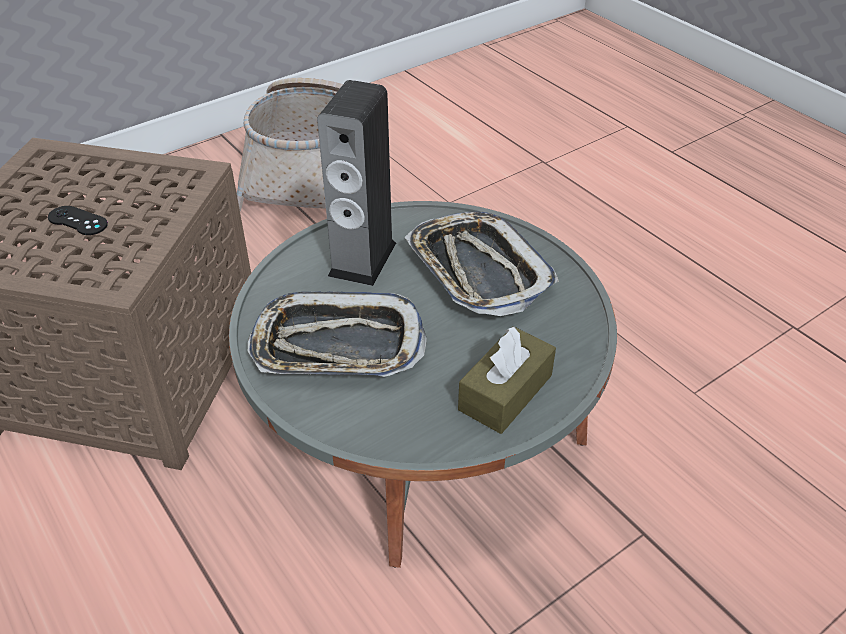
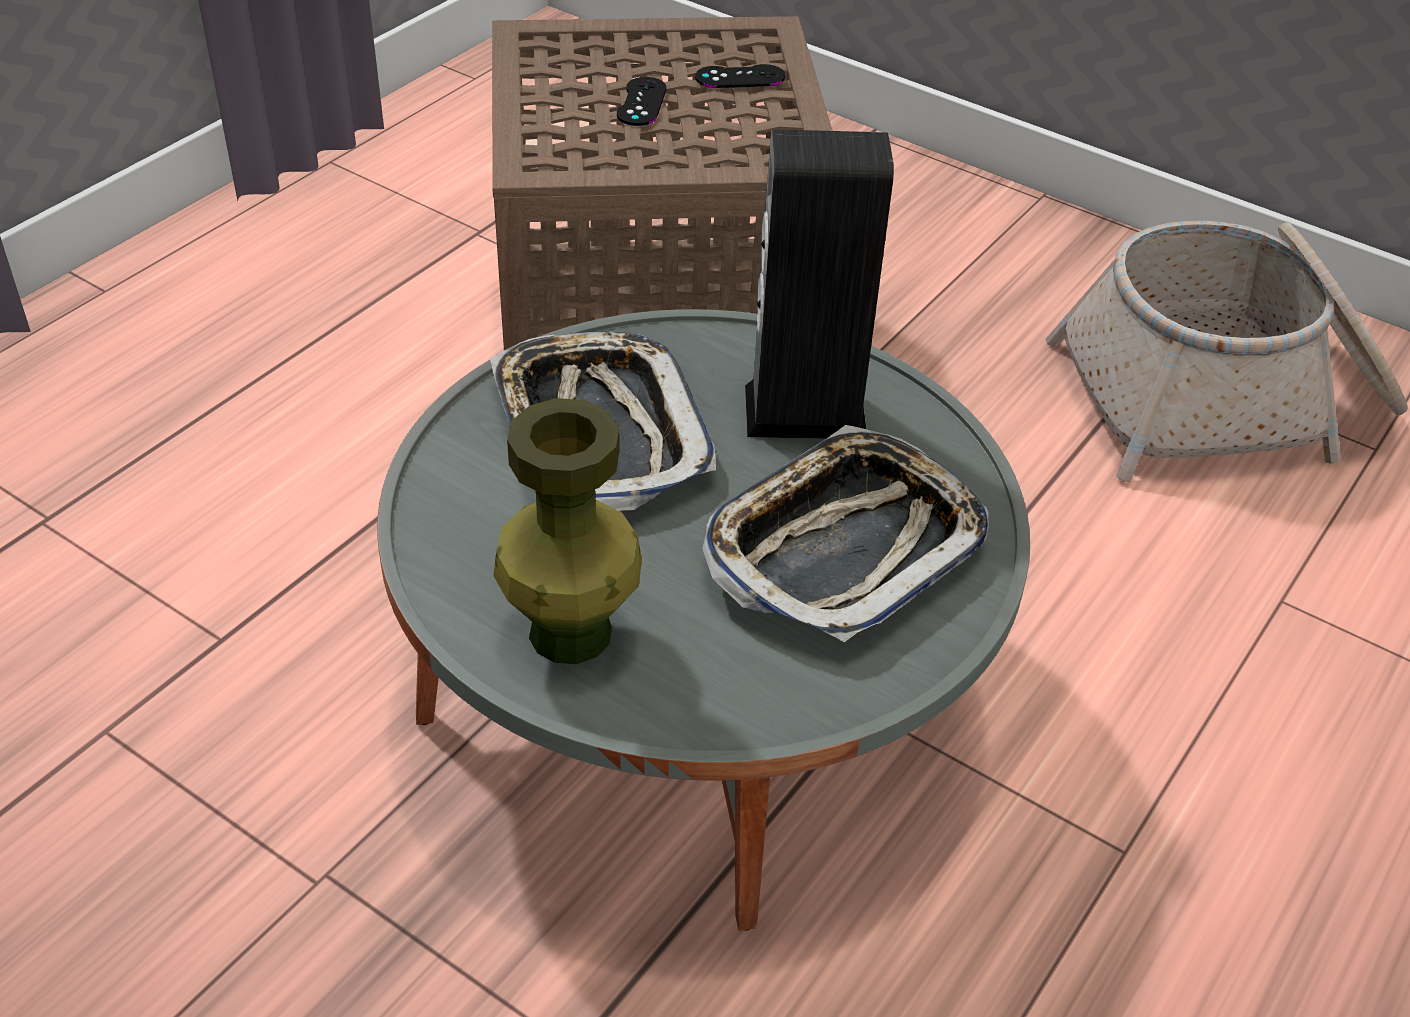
camera: 70 degrees right, 0 degrees up
(85, 175) = (740, 77): none -> black game controller
(505, 392) = (569, 633): brown tissue box -> green vase

